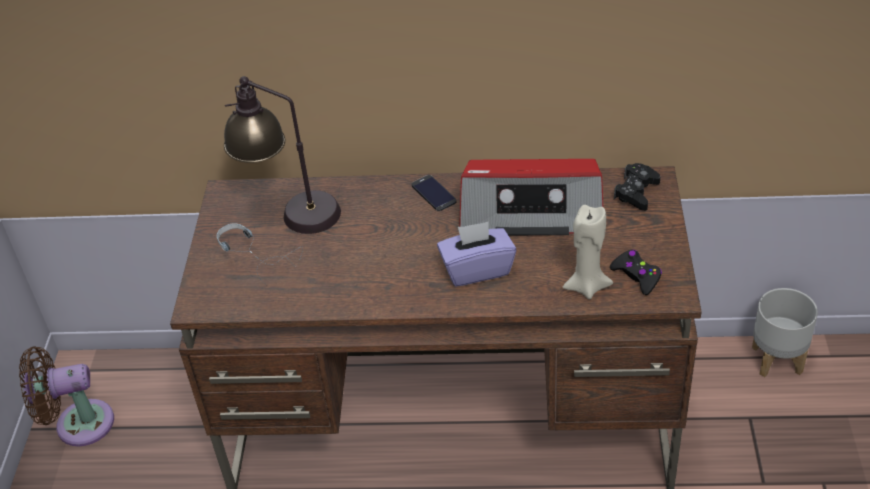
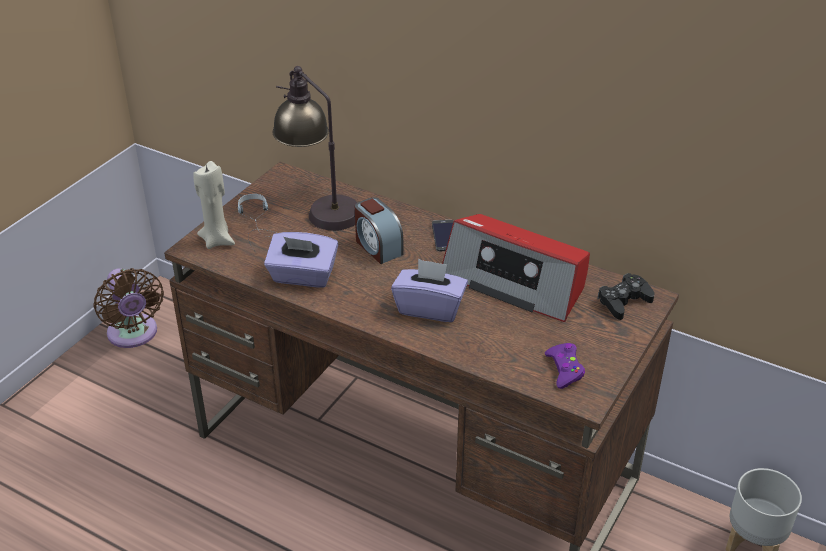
camera: 25 degrees right, 5 degrees down
(78, 424) = (134, 335): brown fan -> brown fan turned 135 degrees counterclockwise
(333, 289) = (303, 276): none -> purple tissue box
(380, 230) = (377, 247): none -> alarm clock
(586, 286) = (512, 359): beige candle -> beige candle (217, 240)
(637, 276) = (564, 369): black game controller -> purple game controller

